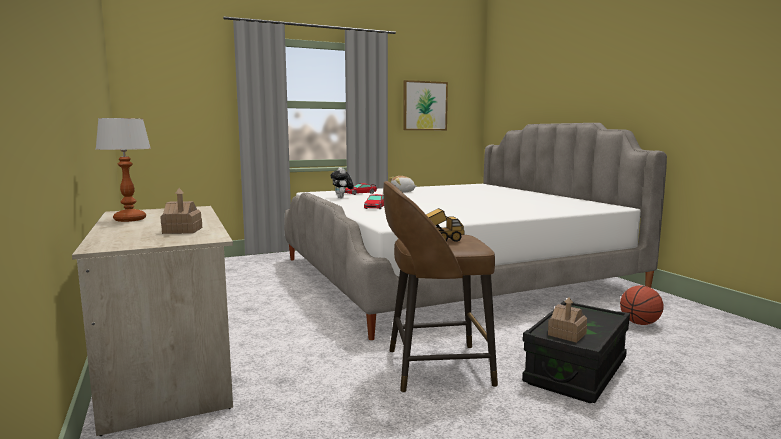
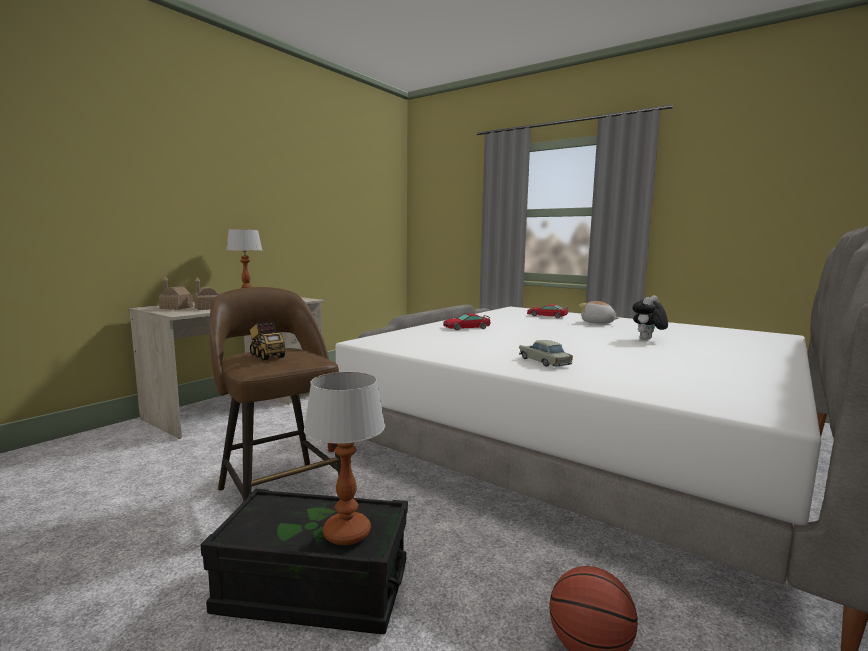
camera: 60 degrees right, 0 degrees up
(342, 198) = (503, 316): plush toy -> plush toy (647, 340)
(425, 106) = (727, 206): picture -> none
(502, 210) = (544, 362): none -> beige toy car
(567, 334) = (267, 518): toy house -> toy house (176, 308)
(597, 317) = (346, 533): none -> table lamp

